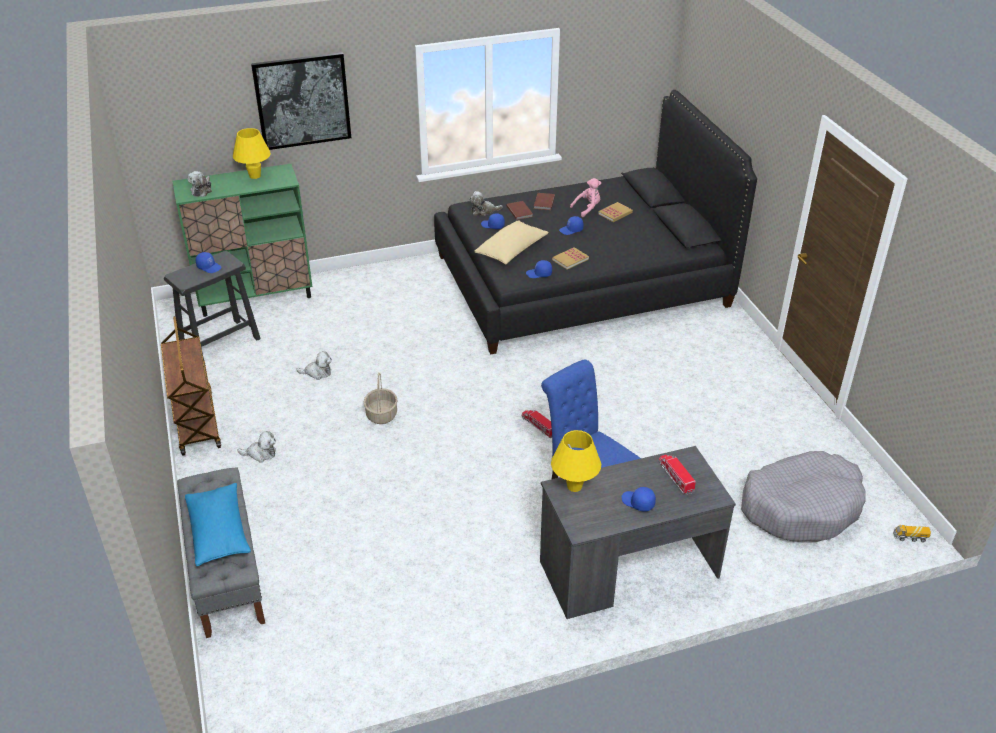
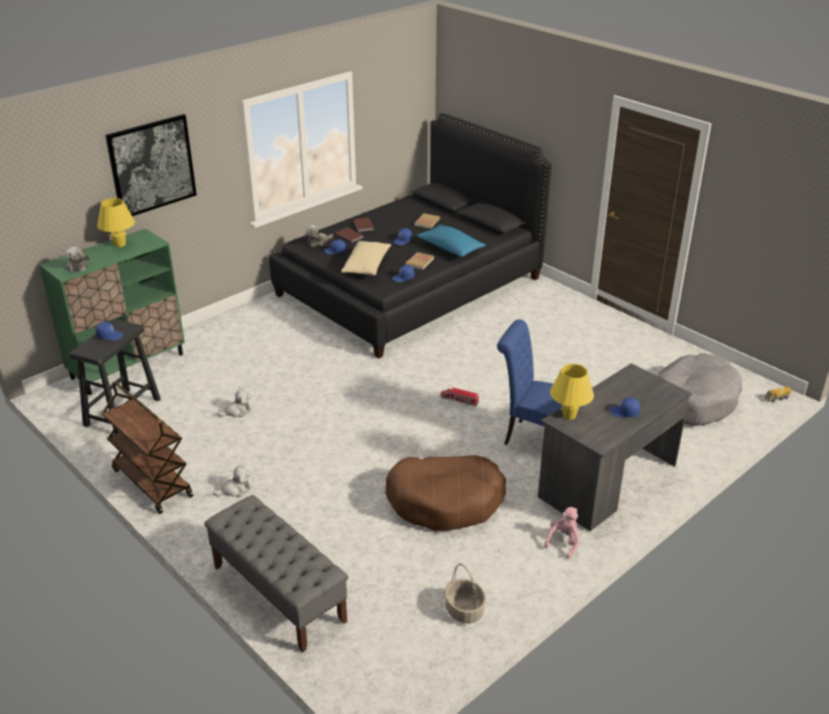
camera: 25 degrees left, 5 degrees down
(219, 533) = (283, 550): blue pillow -> blue pillow (450, 249)
(381, 414) = (321, 428): basket -> basket (464, 610)
(444, 533) = (446, 501): none -> brown dog bed
(587, 208) = (402, 223): pink plush toy -> pink plush toy (563, 542)
(675, 477) = (635, 387): toy truck -> none

